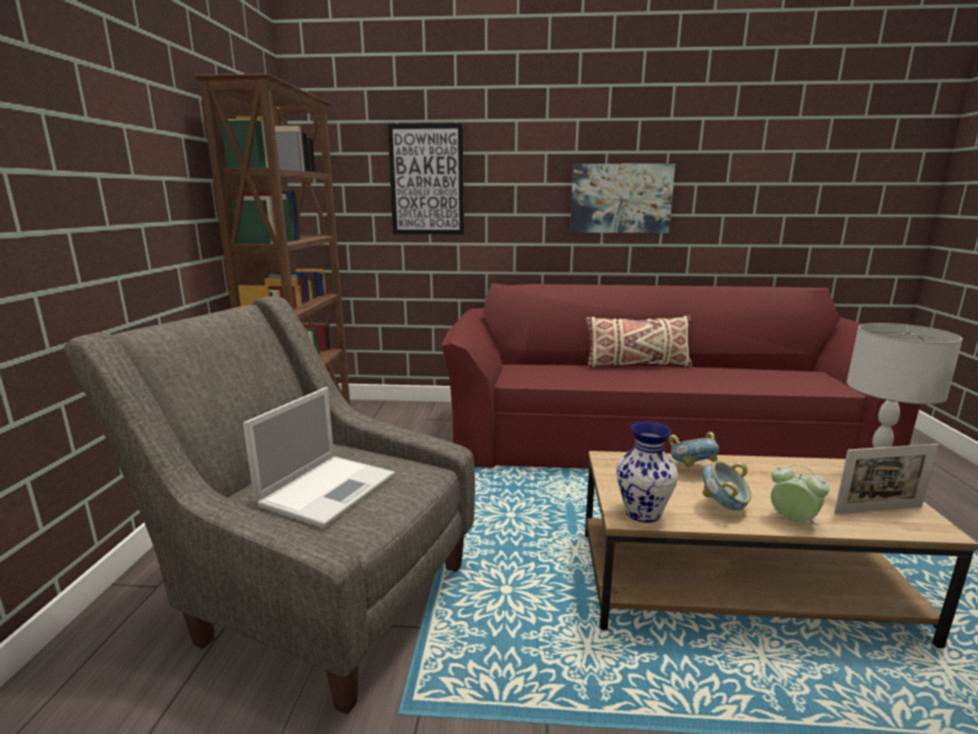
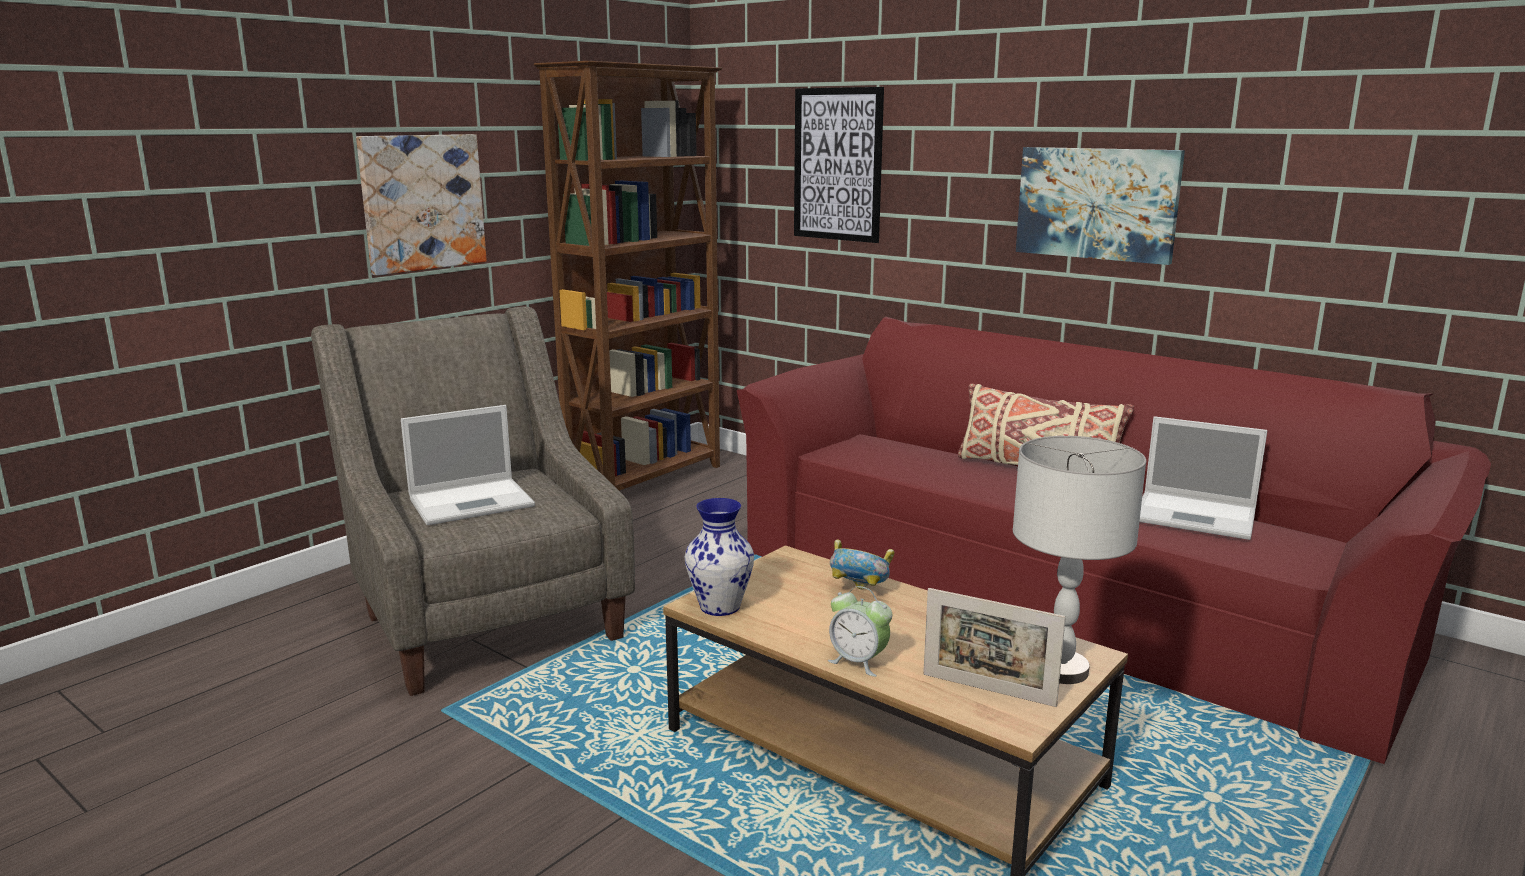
camera: 35 degrees right, 0 degrees up
(119, 201) = (422, 202): none -> picture
(723, 507) = (812, 629): bowl -> none
(754, 372) = (1197, 516): none -> laptop
(792, 521) = (858, 662): alarm clock -> alarm clock turned 135 degrees clockwise

